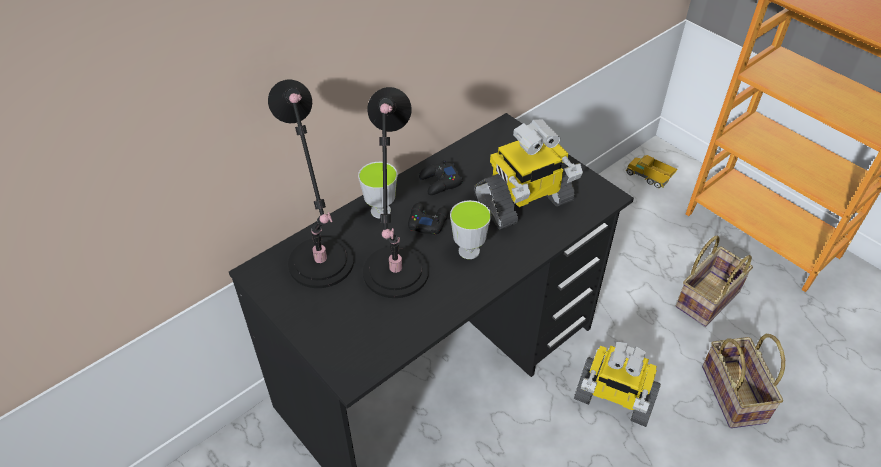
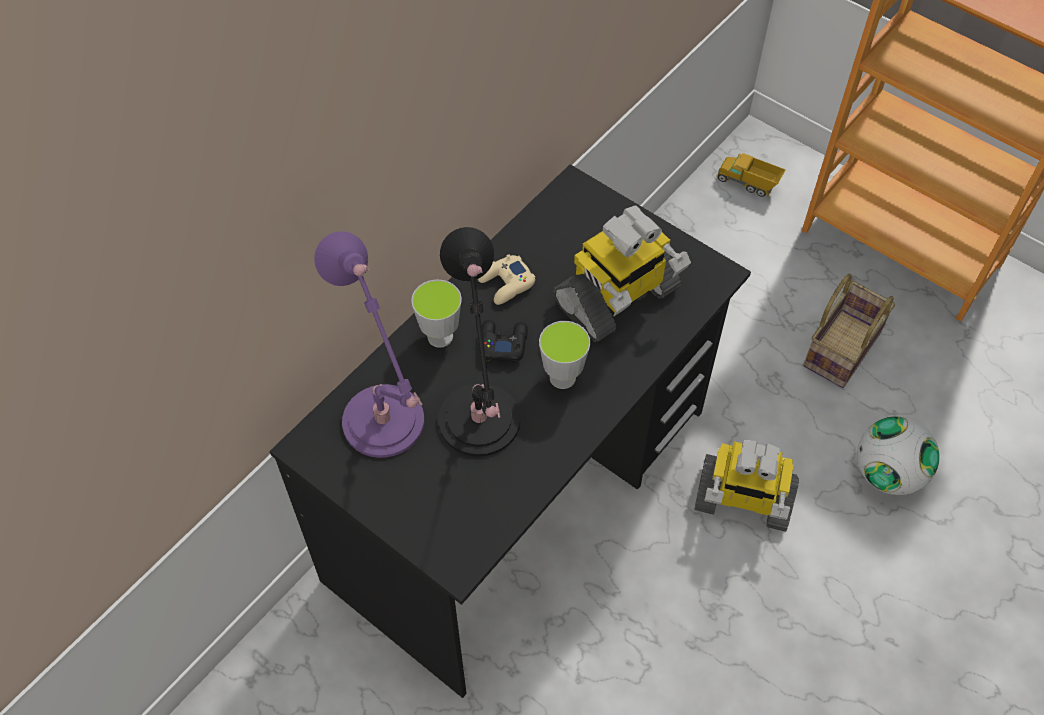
camera: 10 degrees left, 10 degrees up
(322, 267) = (386, 427): black table lamp -> purple table lamp
(440, 182) = (506, 284): black game controller -> beige game controller
(735, 395) = (887, 473): basket -> football

